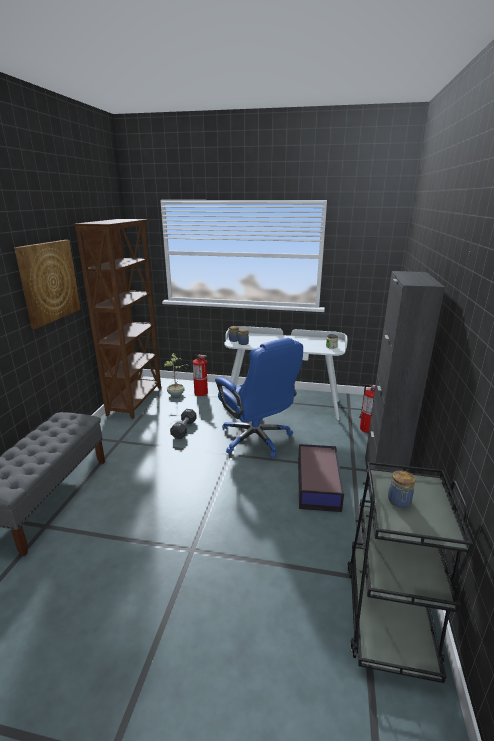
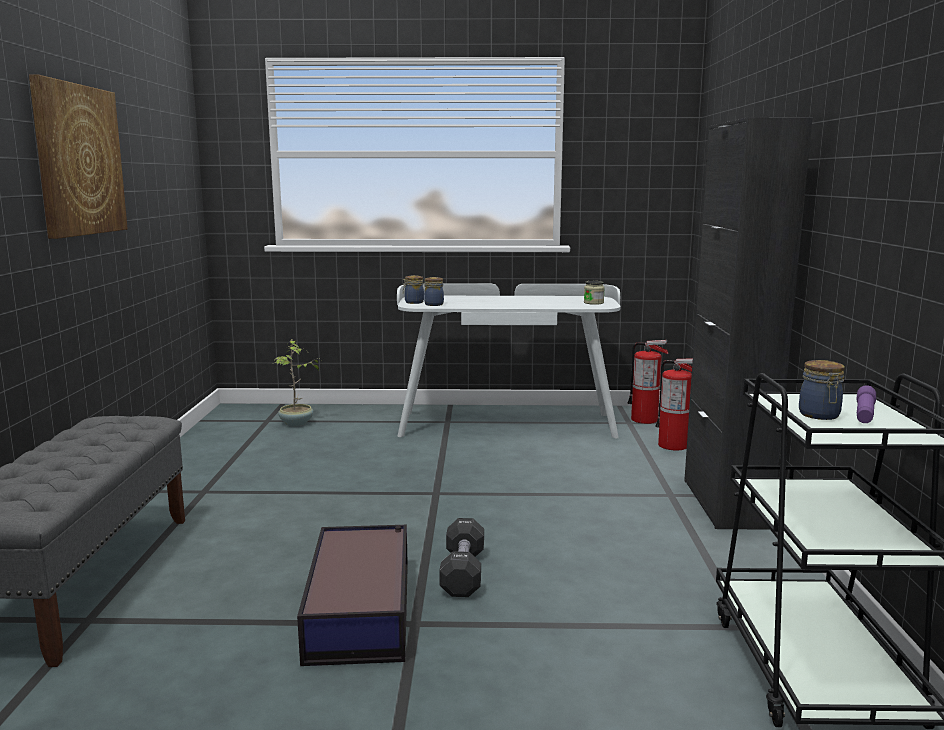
camera: 10 degrees left, 10 degrees down
(136, 400) = (218, 435): brown bookcase -> none
(184, 429) = (331, 467): black dumbbell -> black dumbbell (463, 573)
(201, 393) = (346, 419): fire extinguisher -> fire extinguisher (644, 420)
(256, 439) = (478, 470): blue office chair -> none
(318, 483) = (616, 517): storage box -> storage box (361, 608)
(427, 501) = (864, 413): none -> purple flashlight

